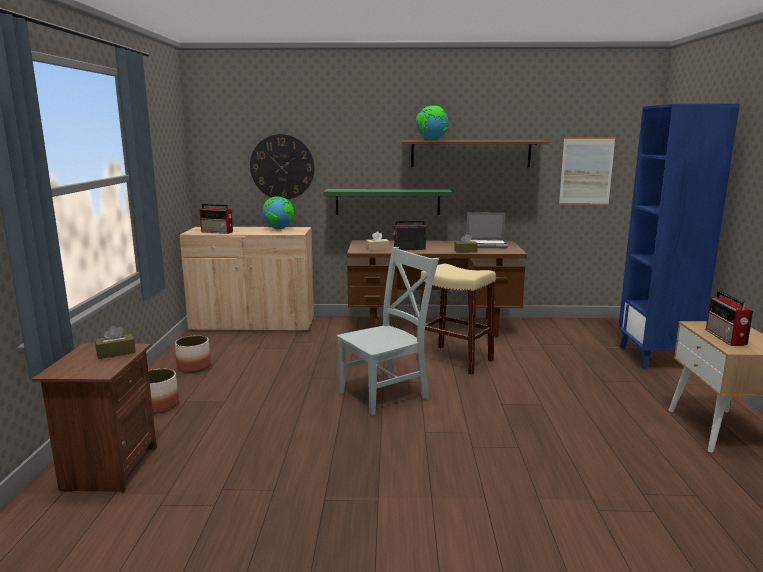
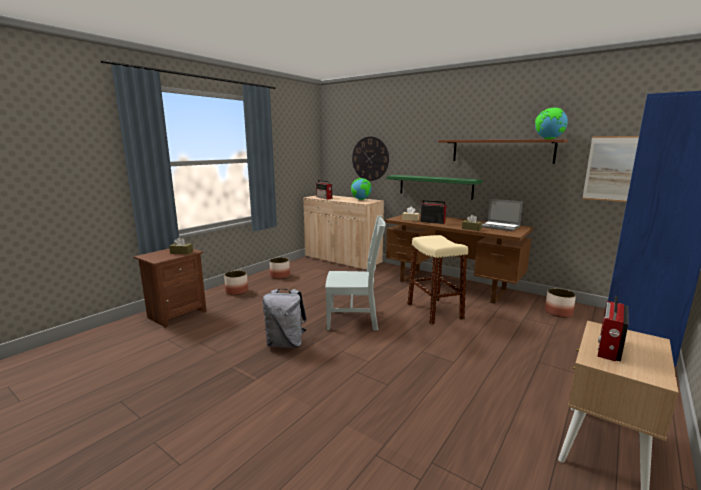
camera: 35 degrees right, 0 degrees up
(348, 447) = (286, 343): none -> grey backpack
(431, 140) = (463, 139): globe -> globe (548, 139)
(559, 331) = (558, 313): none -> planter

